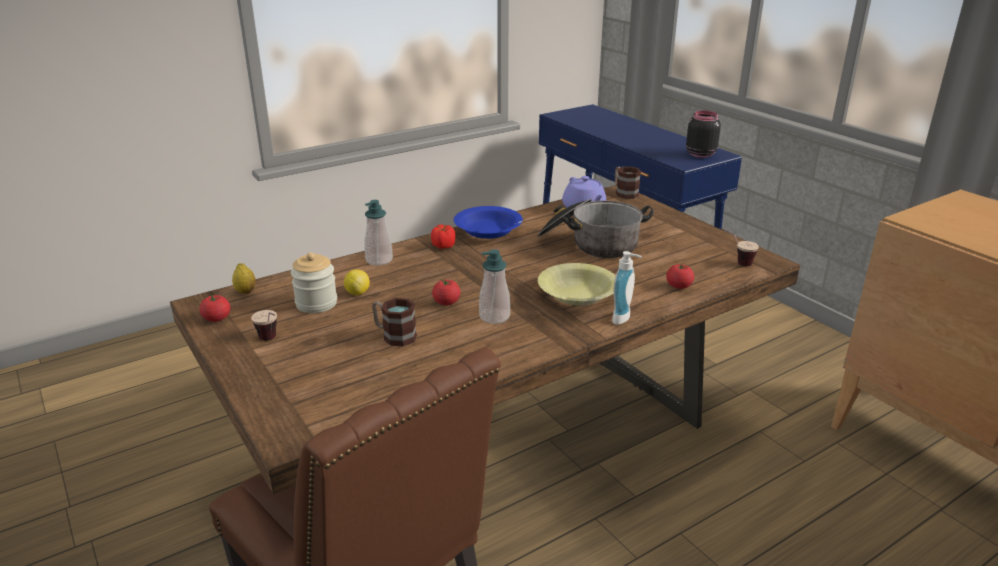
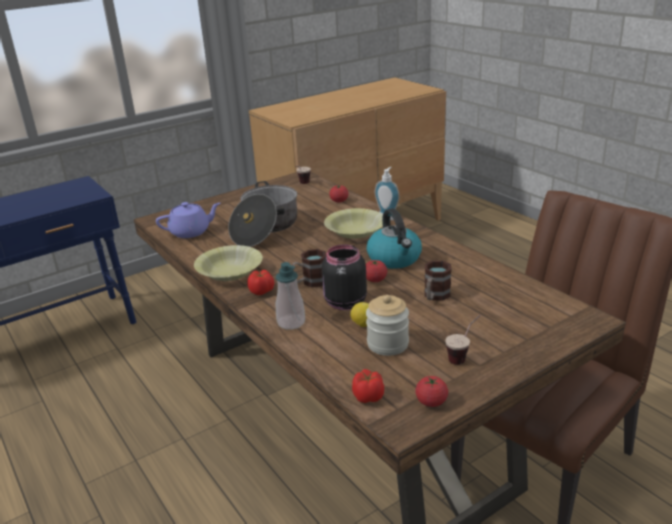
camera: 90 degrees left, 0 degrees up
(245, 291) = (368, 396): lemon -> tomato
(488, 231) = (230, 272): blue bowl -> yellow bowl
(494, 317) = (395, 259): soap dispenser -> kettle
(624, 193) = (157, 217): mug -> mug (310, 282)
(700, 154) = (74, 189): black jar -> black jar (344, 303)

